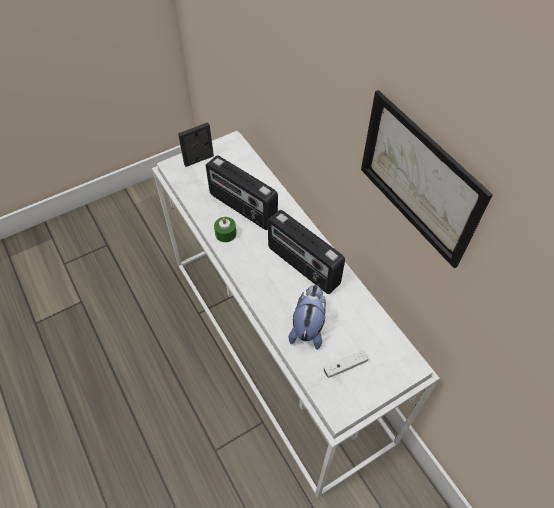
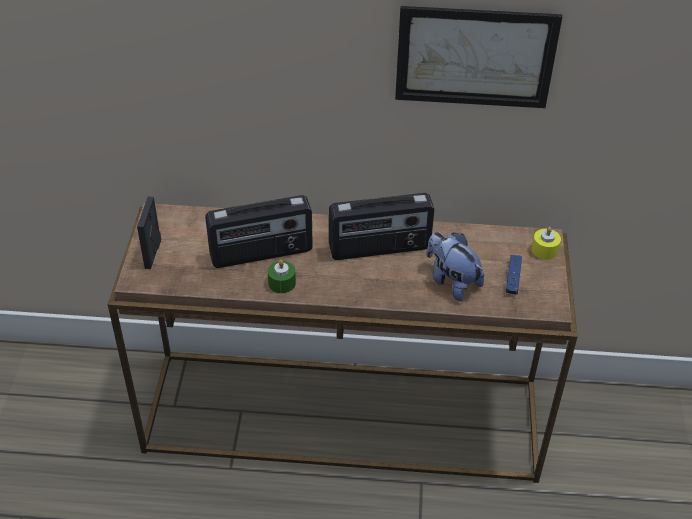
camera: 55 degrees left, 10 degrees down
(279, 347) = (346, 415): white console table -> brown console table
(345, 366) = (513, 279): white game controller -> blue game controller
(397, 371) = (544, 250): none -> yellow candle

